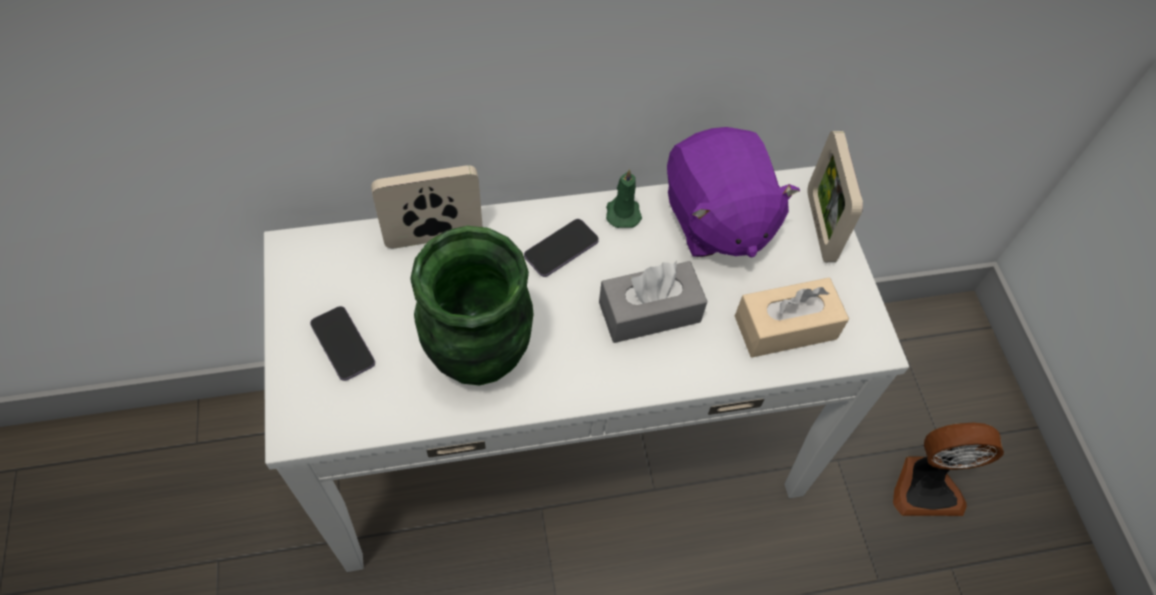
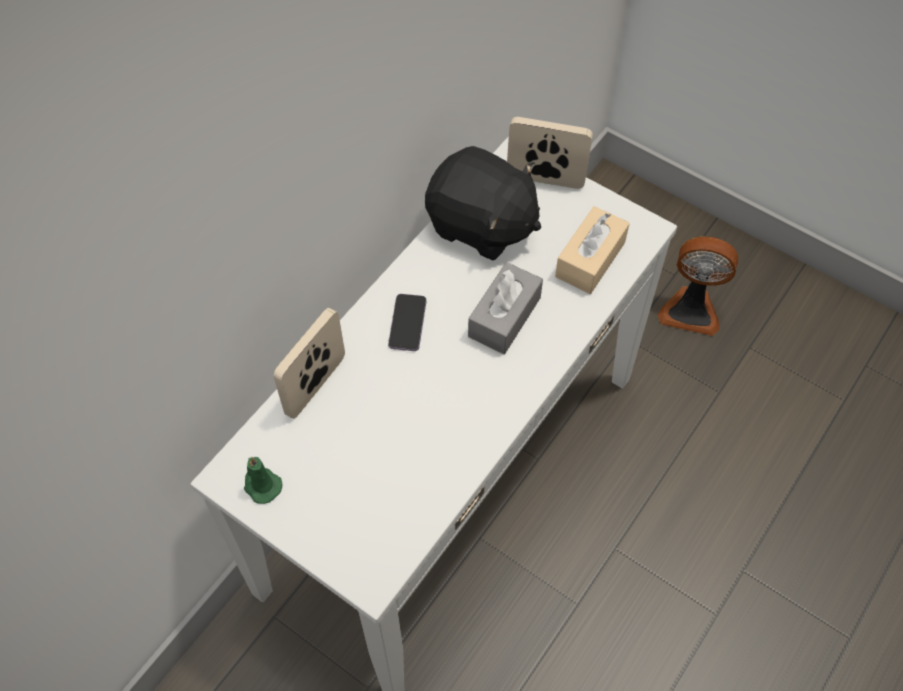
camera: 40 degrees left, 0 degrees up
(343, 344) = (338, 504): phone -> none
(477, 357) = (432, 435): green vase -> none
(622, 212) = (419, 267): green candle -> green candle (261, 485)
(716, 220) = (481, 225): purple plush toy -> black plush toy
(820, 226) = (545, 180): picture frame -> picture frame turned 150 degrees clockwise
(926, 486) = (690, 309): fan -> fan turned 60 degrees clockwise

